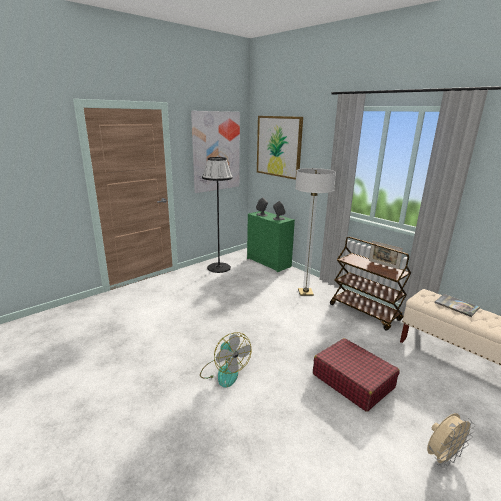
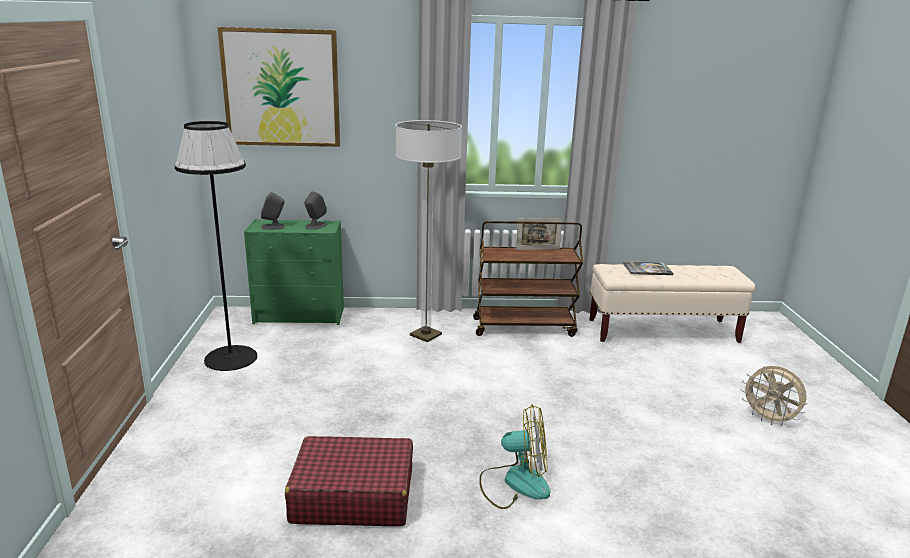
camera: 50 degrees left, 0 degrees up
(216, 151) = (161, 110): picture -> none
(352, 380) = (630, 403): red suitcase -> red suitcase (352, 496)
(442, 457) = (769, 420): beige fan -> beige fan turned 120 degrees clockwise

